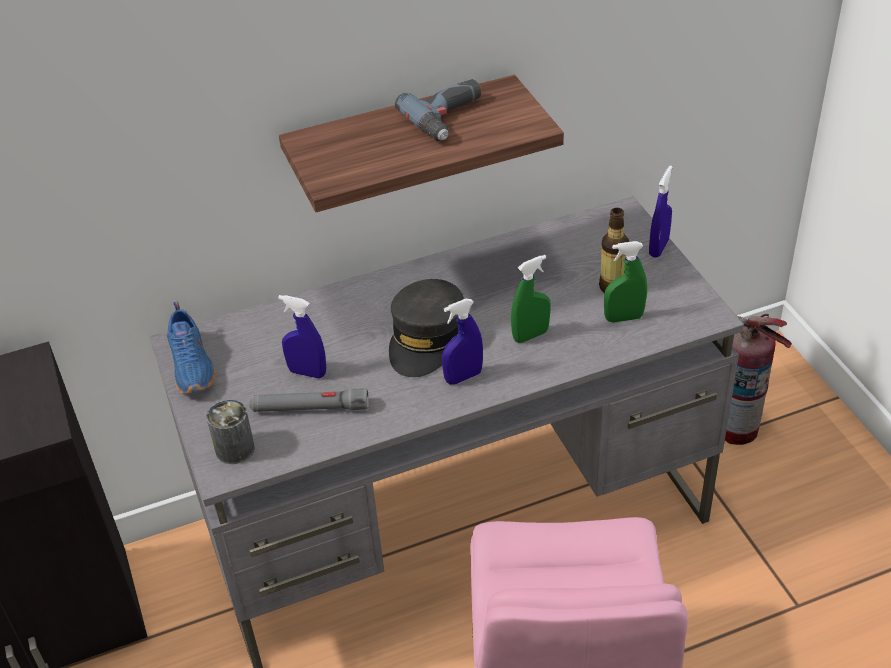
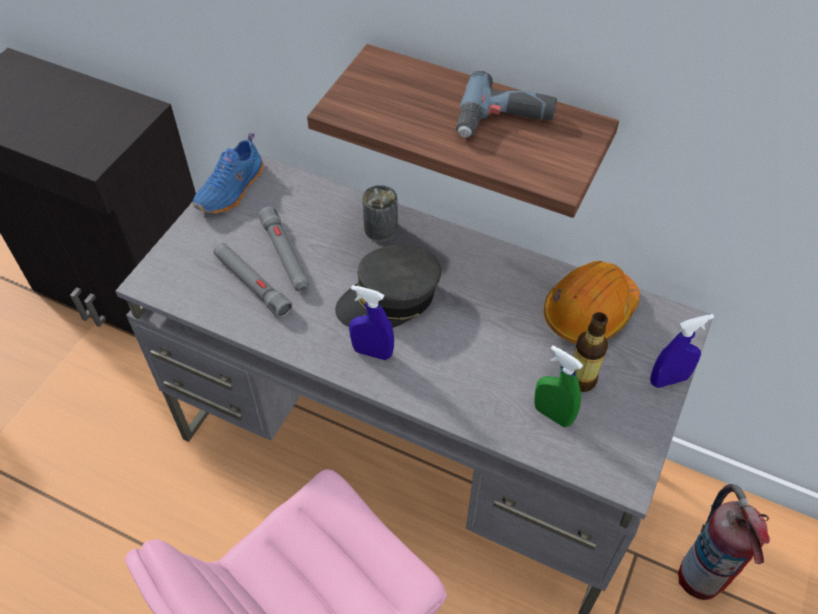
camera: 45 degrees right, 10 degrees up
(235, 449) = (175, 272): can -> can (381, 229)
(307, 372) = (285, 255): blue spray bottle -> grey flashlight
(530, 335) = (463, 363): green spray bottle -> none
(563, 248) = (589, 312): none -> orange hard hat

